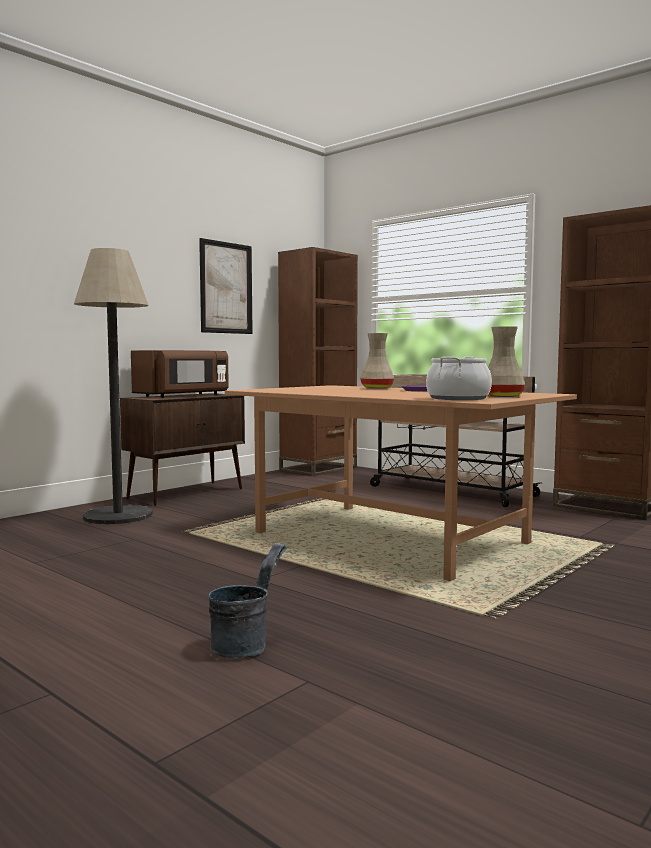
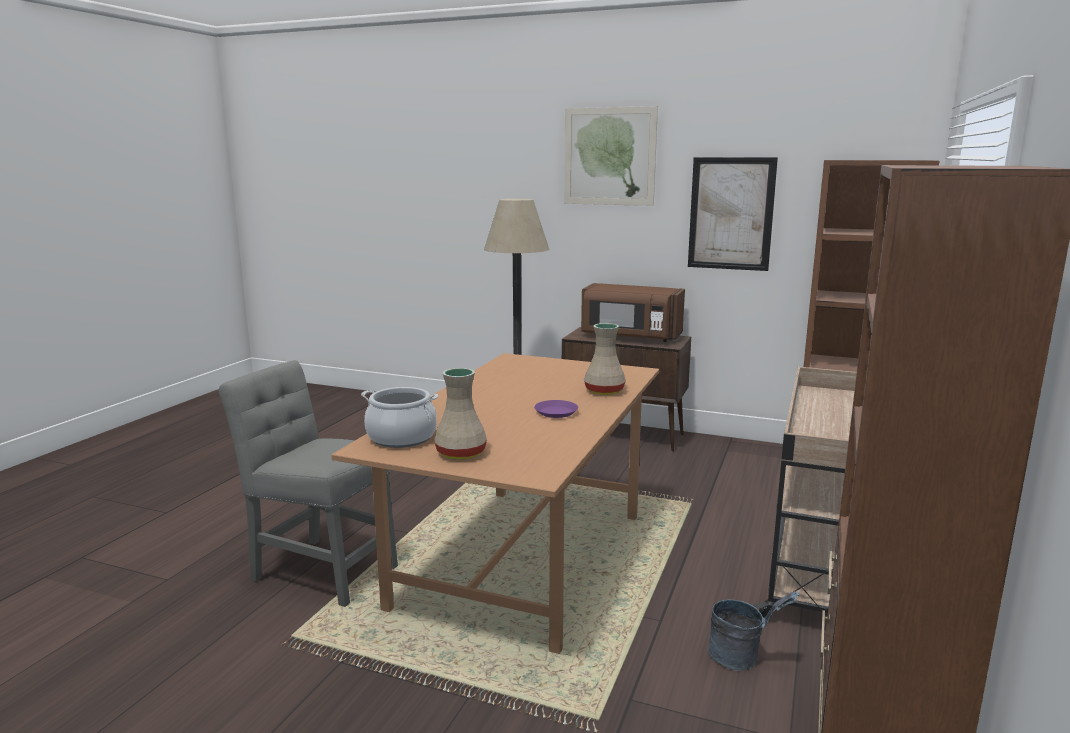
camera: 70 degrees right, 10 degrees up
(134, 227) = (609, 156): none -> picture
(246, 644) = (228, 547): grey bucket -> grey bucket (742, 657)
(352, 601) = (320, 570): none -> grey chair

